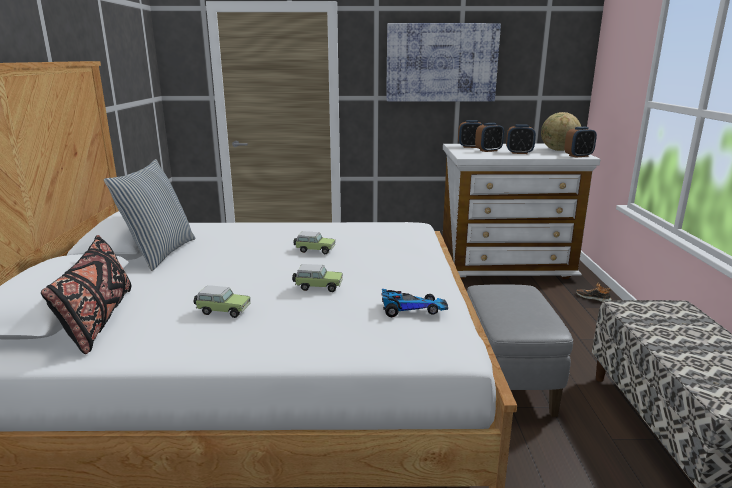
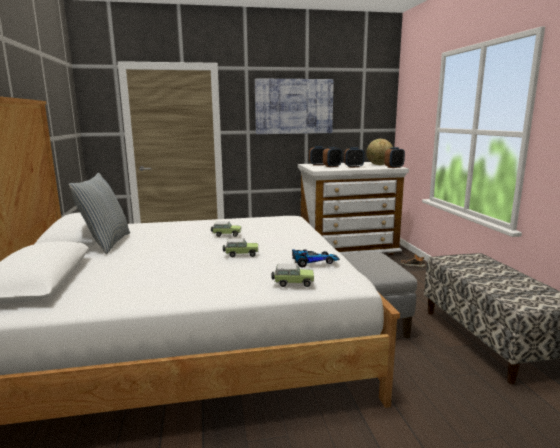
camera: 10 degrees left, 5 degrees down
(99, 320) = (80, 286): black pillow -> none
(222, 311) = (176, 273): toy car -> toy car (292, 283)

